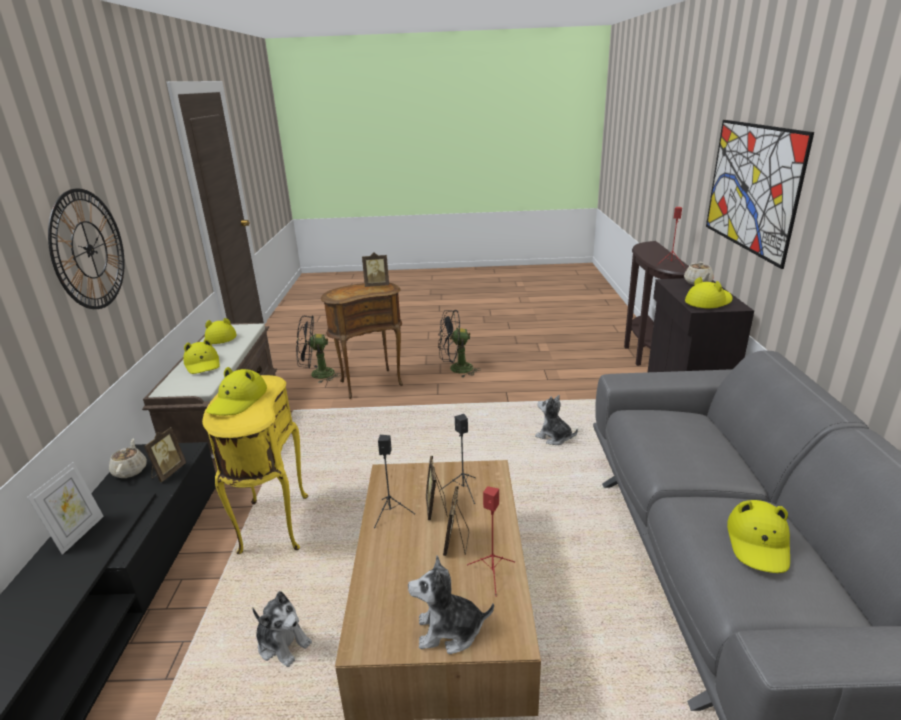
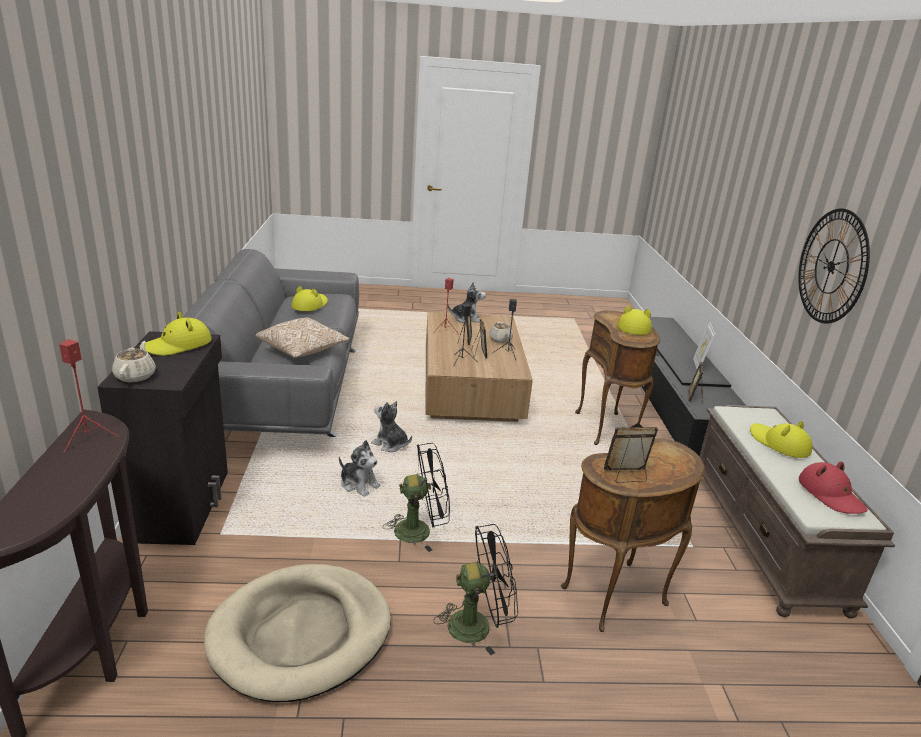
camera: 175 degrees right, 0 degrees up
(130, 470) = (727, 401): beige teapot -> beige teapot (500, 340)
(221, 336) = (831, 495): yellow hat -> red hat
(271, 525) = (608, 428): yellow side table -> brown side table
(283, 643) = (555, 379): plush toy -> plush toy (390, 444)
(317, 375) = (722, 628): black fan -> black fan (420, 530)
(549, 362) = (301, 634): none -> beige dog bed
(668, 433) = (303, 350): none -> pillow
(751, 187) = (90, 230): picture -> none

